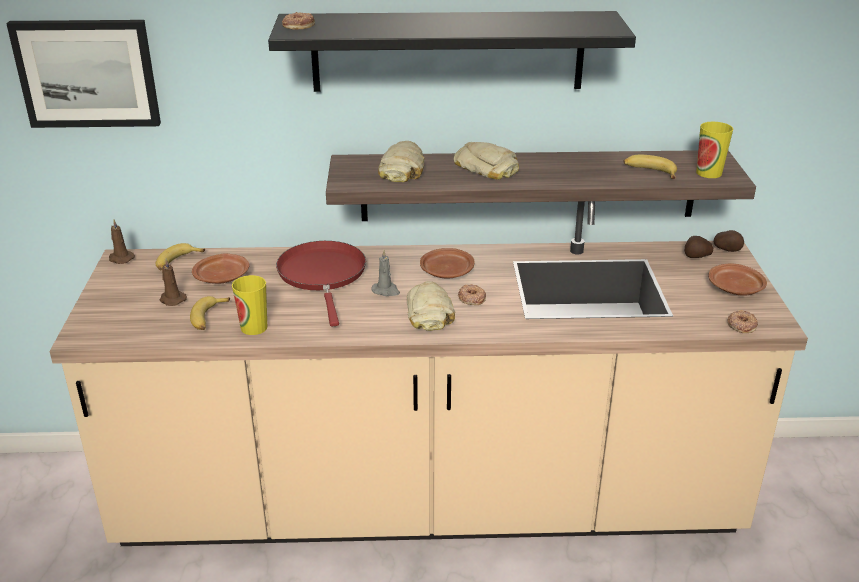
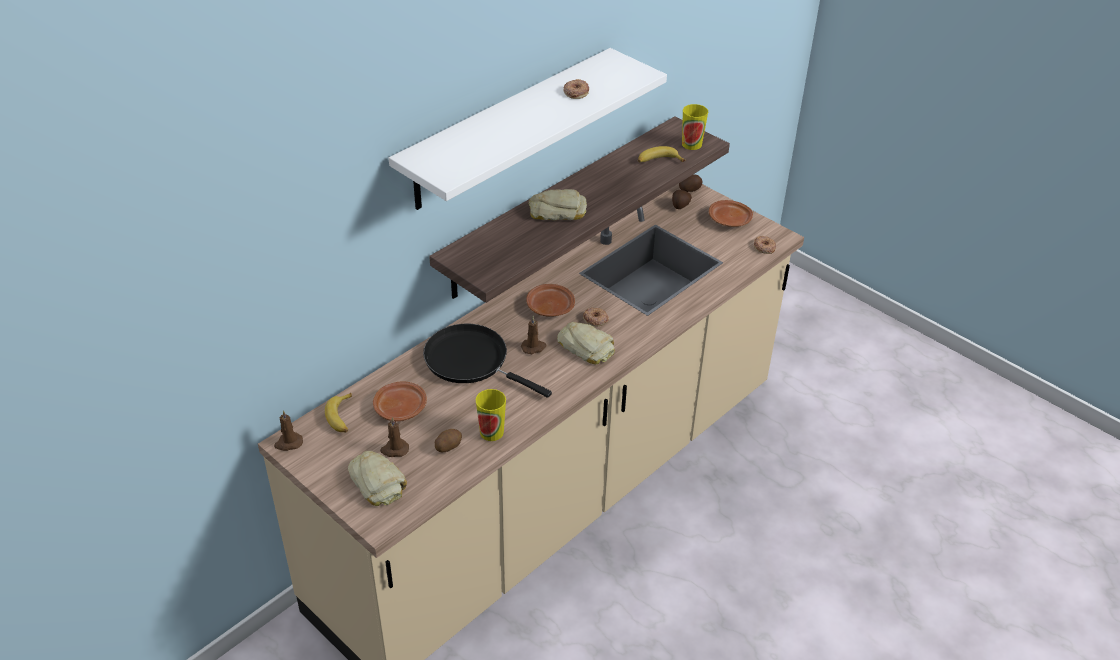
camera: 45 degrees left, 10 degrees up
(87, 73) = (232, 288): picture -> none
(209, 318) = (448, 446): banana -> potato
(298, 25) = (434, 165): donut -> donut (576, 92)
(323, 275) = (471, 361): red frying pan -> black frying pan
(386, 291) = (534, 347): grey candle -> brown candle
(403, 169) = (505, 242): bread -> bread (378, 482)
(448, 51) = (507, 129): black shelf -> white shelf

